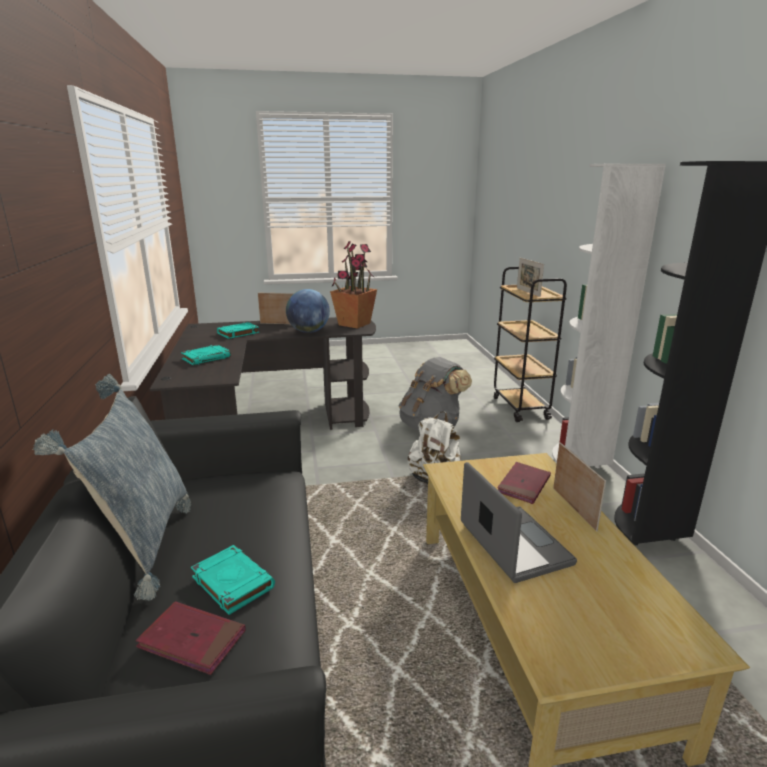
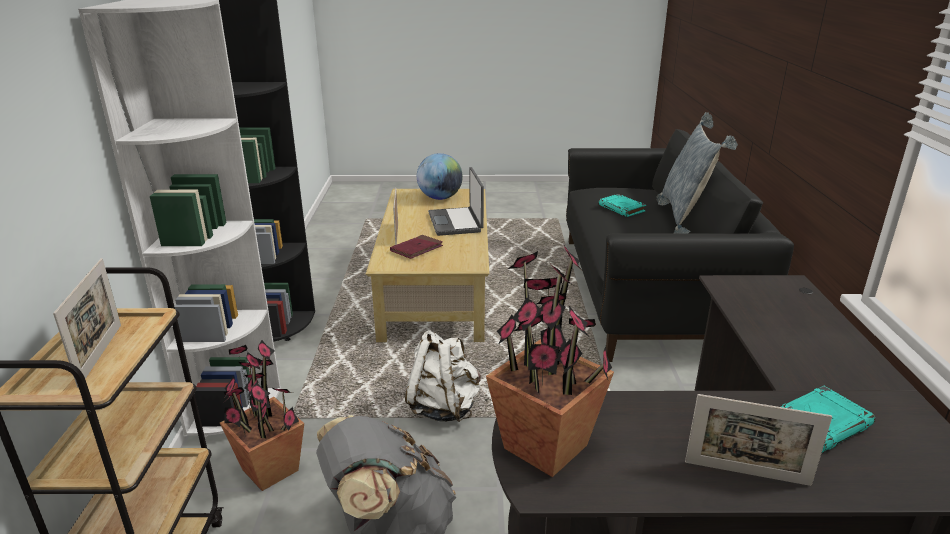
camera: 170 degrees left, 5 degrees up
(192, 640) = (629, 195): red book -> none
(206, 358) = (795, 331): turquoise book -> none
(308, 332) = (653, 413): globe -> globe (440, 198)
(517, 440) = (269, 470): none -> potted plant

